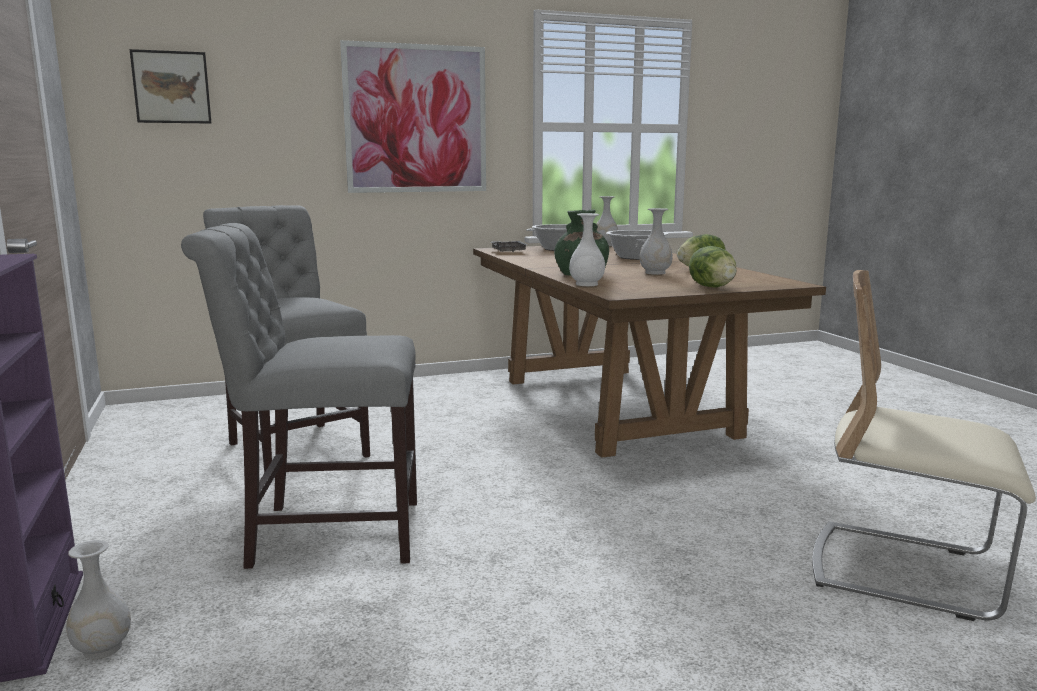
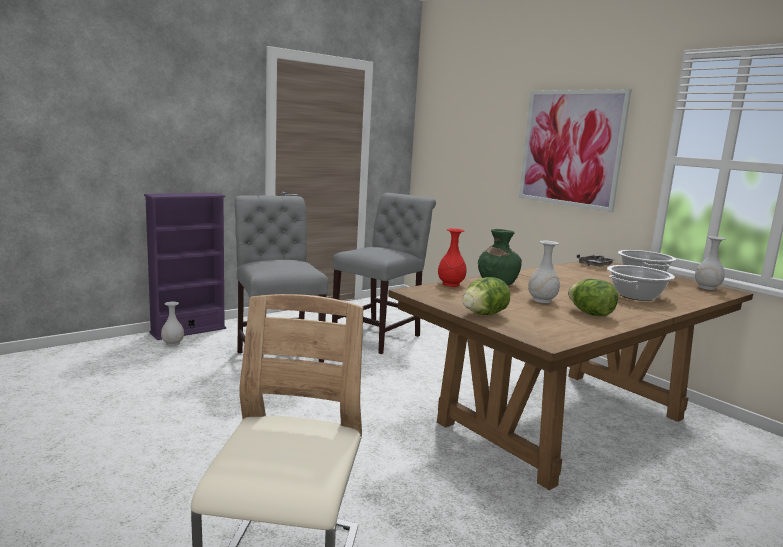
camera: 70 degrees right, 0 degrees up
(171, 87) = (450, 123): picture -> none
(586, 284) = (450, 284): white vase -> red vase

